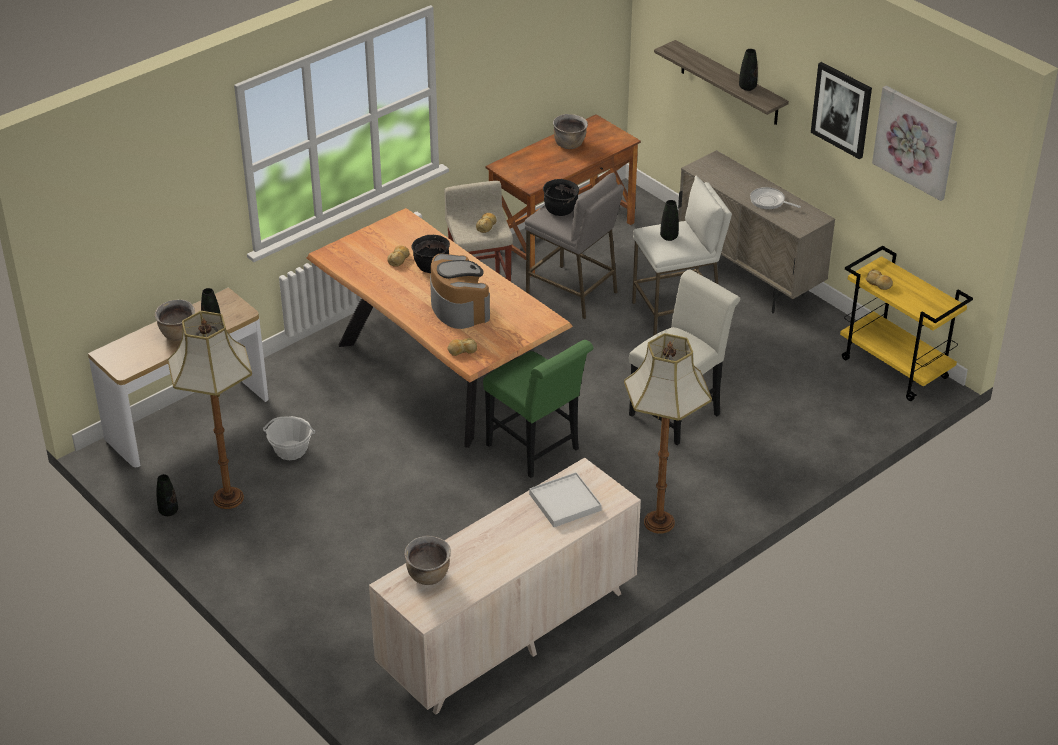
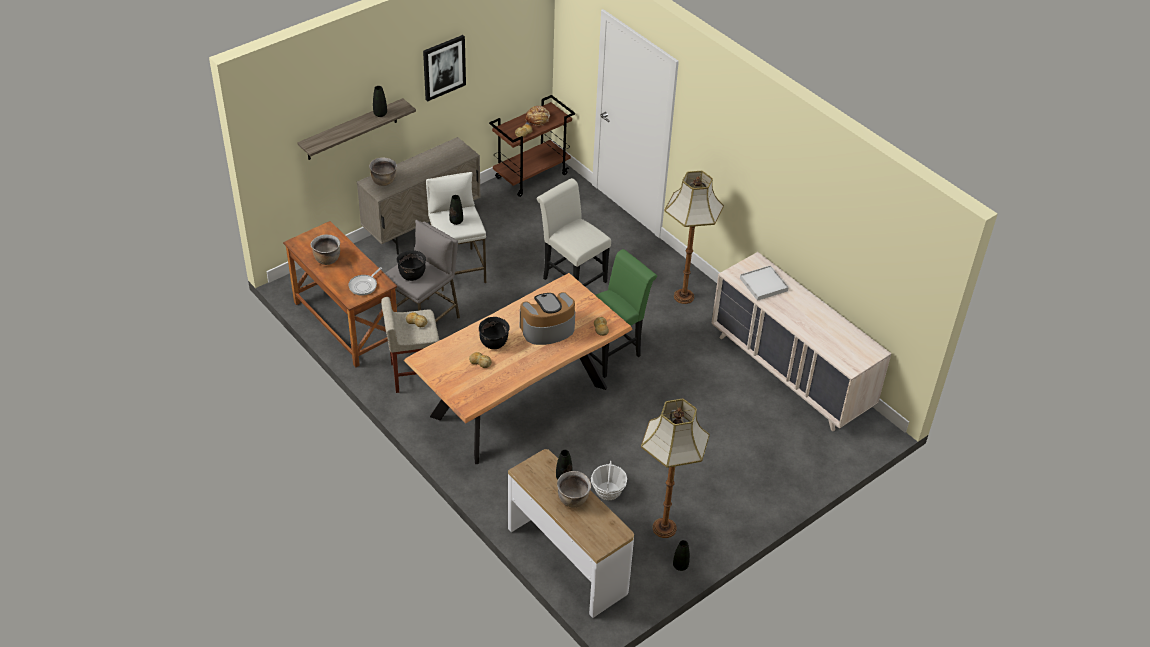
camera: 90 degrees left, 5 degrees up
(429, 576) = (840, 349): brown cooking pot -> brown cooking pot (384, 181)
(769, 201) = (432, 163): frying pan -> frying pan (364, 285)
(895, 368) = (531, 175): yellow cart -> brown cart
(915, 141) = (498, 40): picture -> none
(916, 294) = (537, 120): none -> bread

